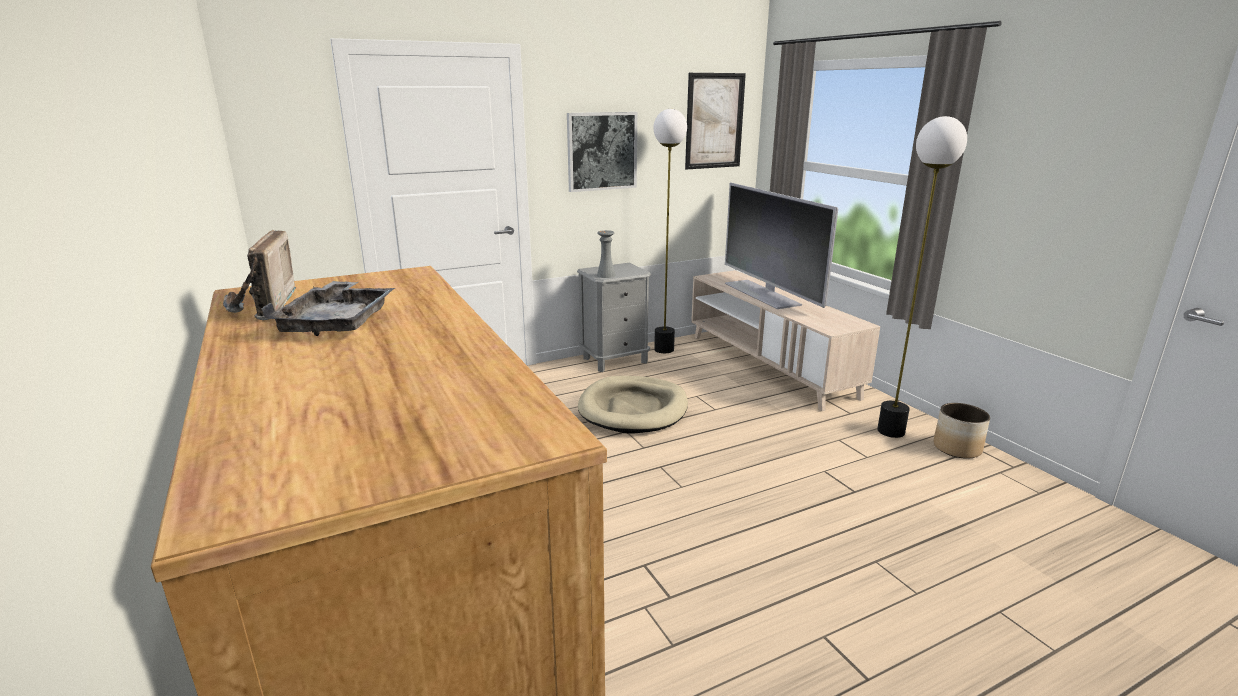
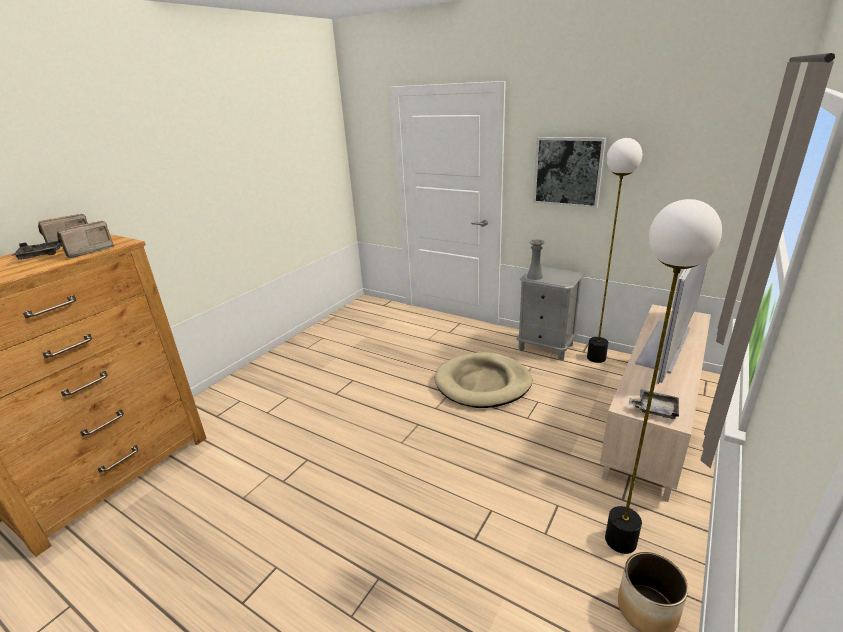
camera: 60 degrees right, 5 degrees up
(411, 293) = (87, 251): none -> radio
(714, 121) = (708, 151): picture -> none
(843, 324) = (654, 409): none -> grey tray

